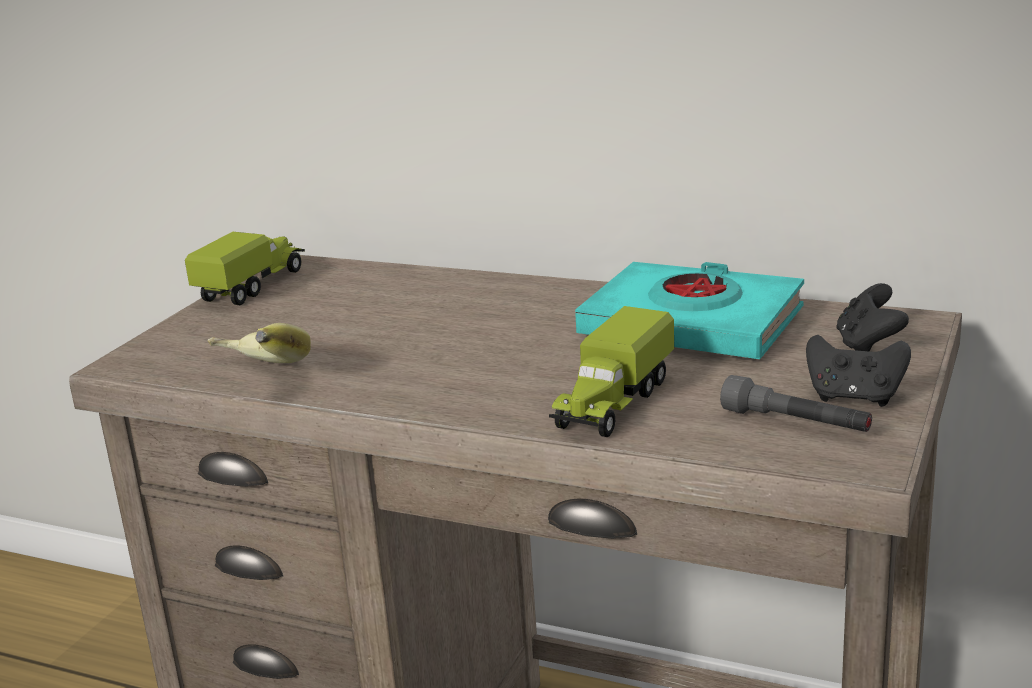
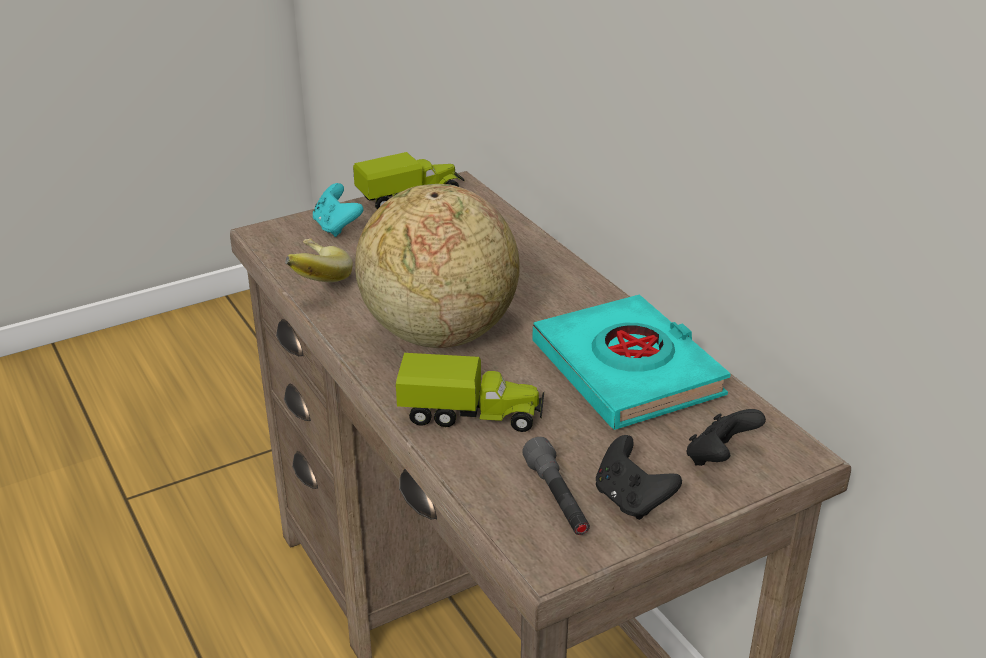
camera: 35 degrees right, 10 degrees up
(207, 332) = (337, 227): none -> turquoise game controller
(470, 364) = (438, 333): none -> globe
(613, 404) = (471, 415): toy truck -> toy truck turned 150 degrees counterclockwise

